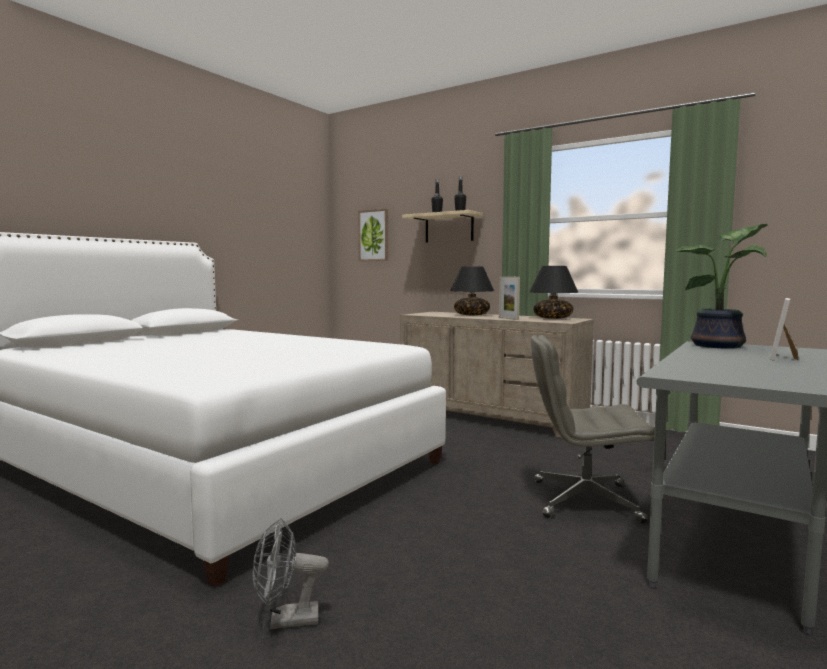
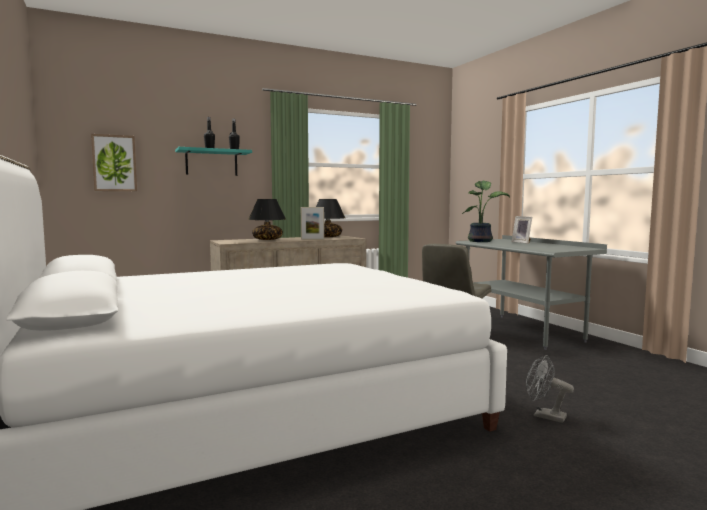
camera: 60 degrees left, 0 degrees up
(286, 620) = (544, 416): grey fan -> grey fan turned 105 degrees clockwise
(449, 228) = (211, 162): beige shelf -> turquoise shelf

